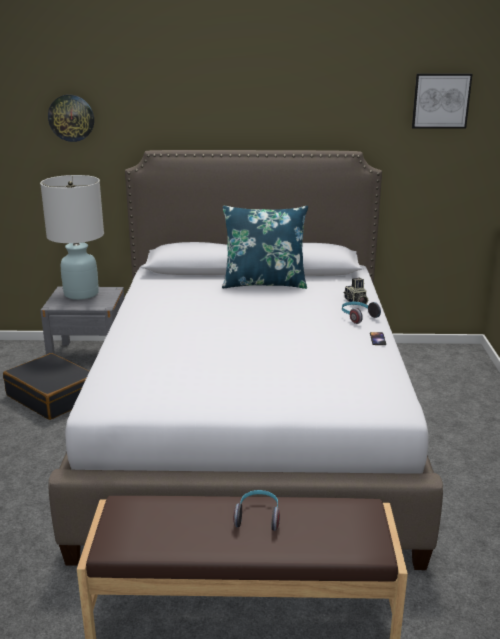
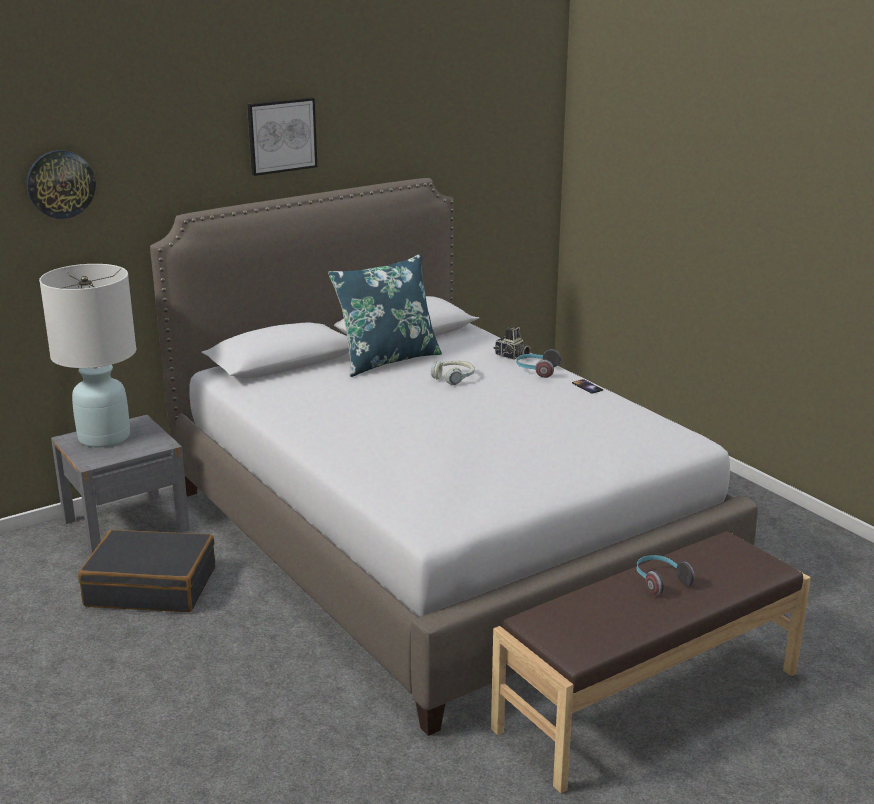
camera: 35 degrees left, 0 degrees up
(288, 306) = (454, 378): none -> headphones
(441, 100) = (497, 106): picture -> picture (281, 135)

